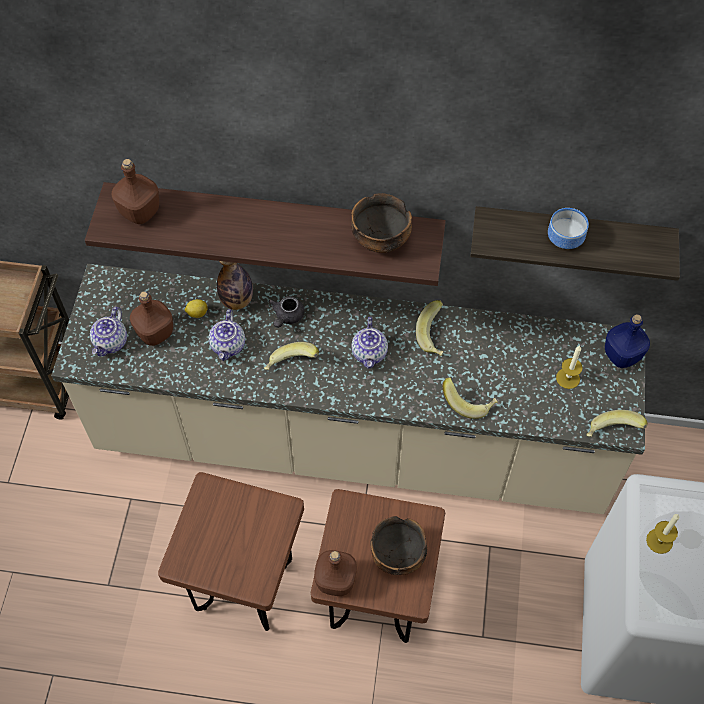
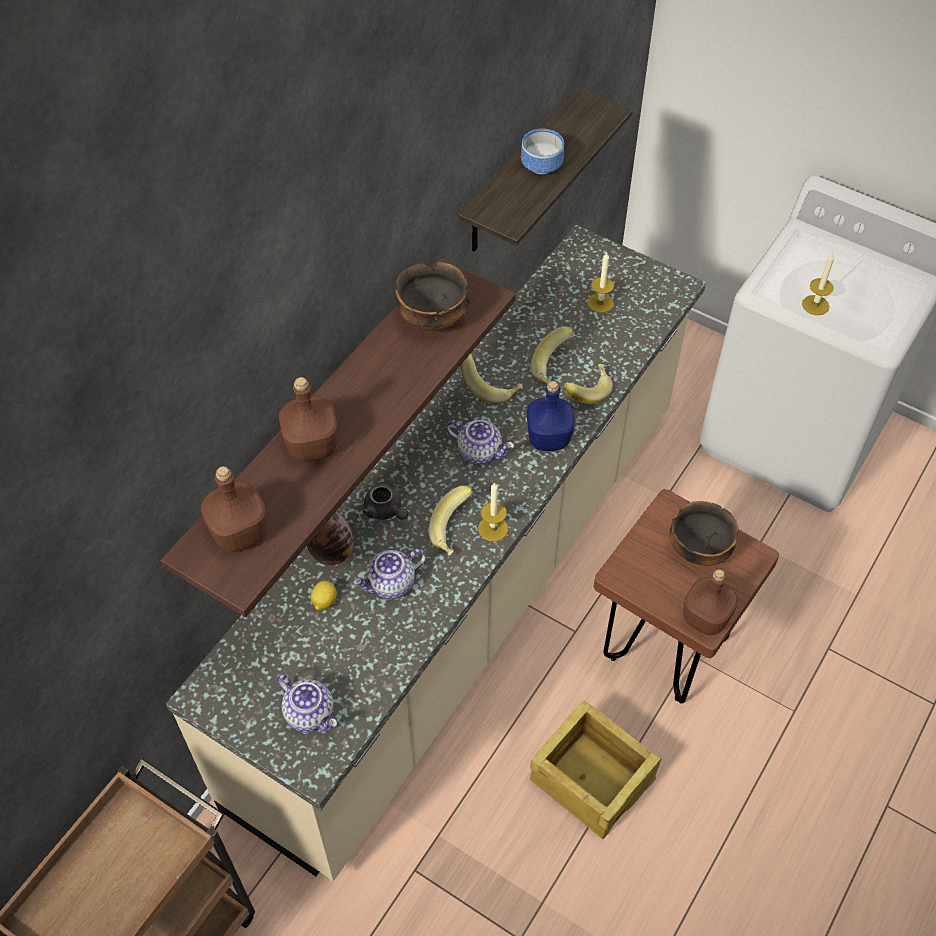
camera: 65 degrees left, 5 degrees down
(156, 333) = (326, 657): brown bottle -> brown bottle (311, 446)
(228, 346) = (391, 584): teapot -> teapot turned 120 degrees clockwise
(245, 587) = (591, 778): brown stool -> crate
(305, 389) = (493, 528): none -> candle
(612, 433) = (678, 297): banana -> banana (554, 368)
(622, 355) = (596, 253): blue bottle -> blue bottle (548, 438)

